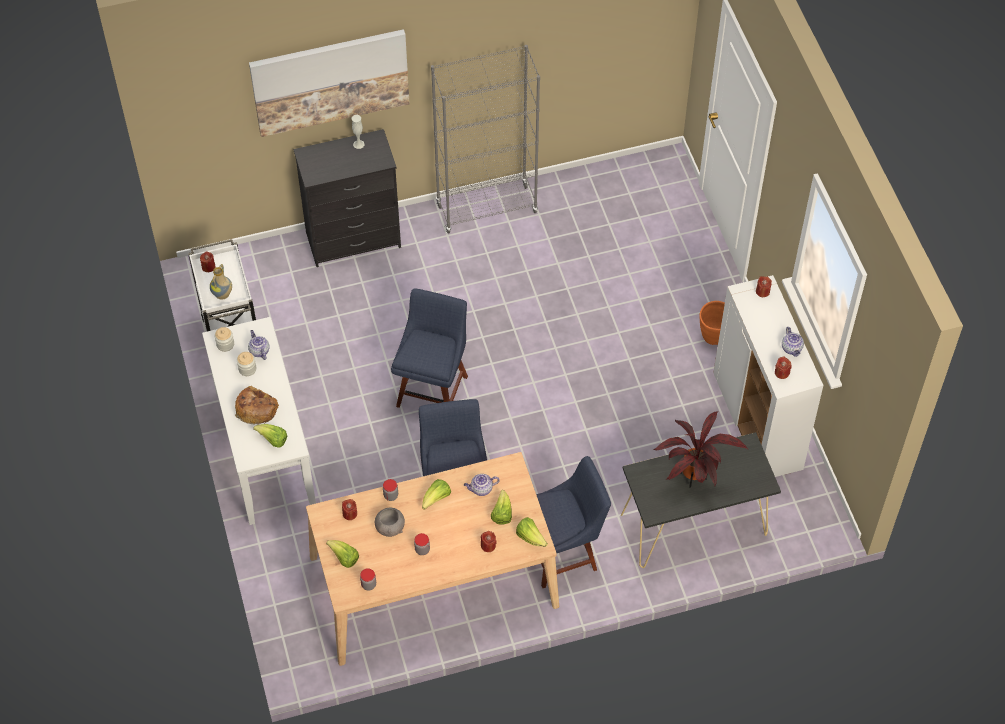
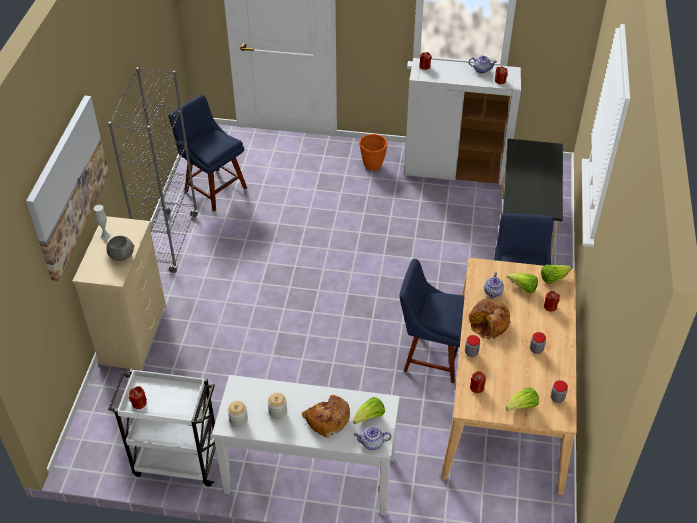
camera: 65 degrees left, 10 degrees down
(223, 295) = (180, 402): vase -> none
(259, 351) = (262, 395): teapot -> teapot (371, 443)
(354, 240) = (134, 334): black dresser -> beige dresser
(390, 527) = (504, 364): grey bowl -> grey bowl (121, 255)
(433, 388) = (319, 334): blue chair -> blue chair (213, 188)
(436, 499) = (489, 324): lettuce -> bread
(693, 478) = (532, 181): potted plant -> none

